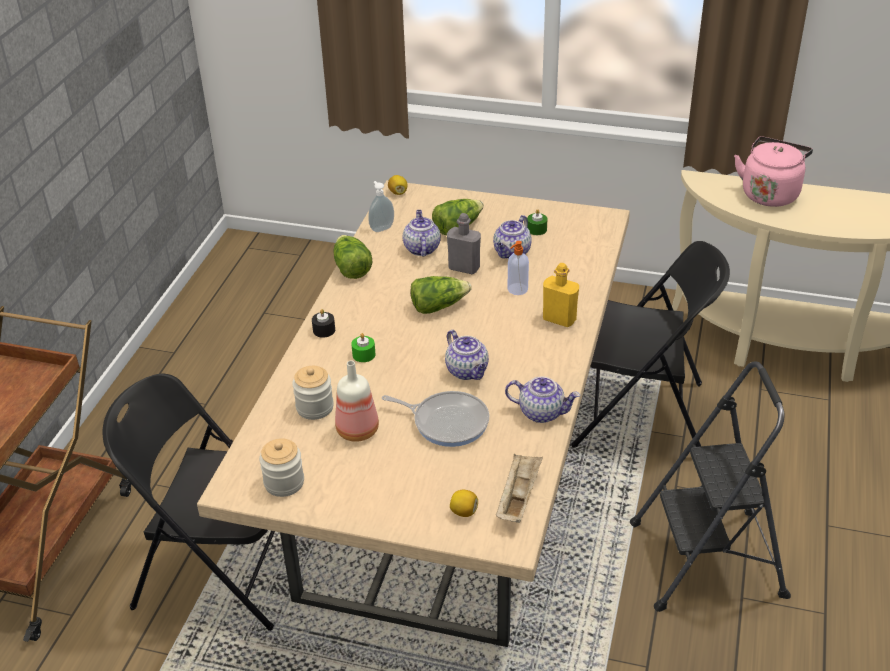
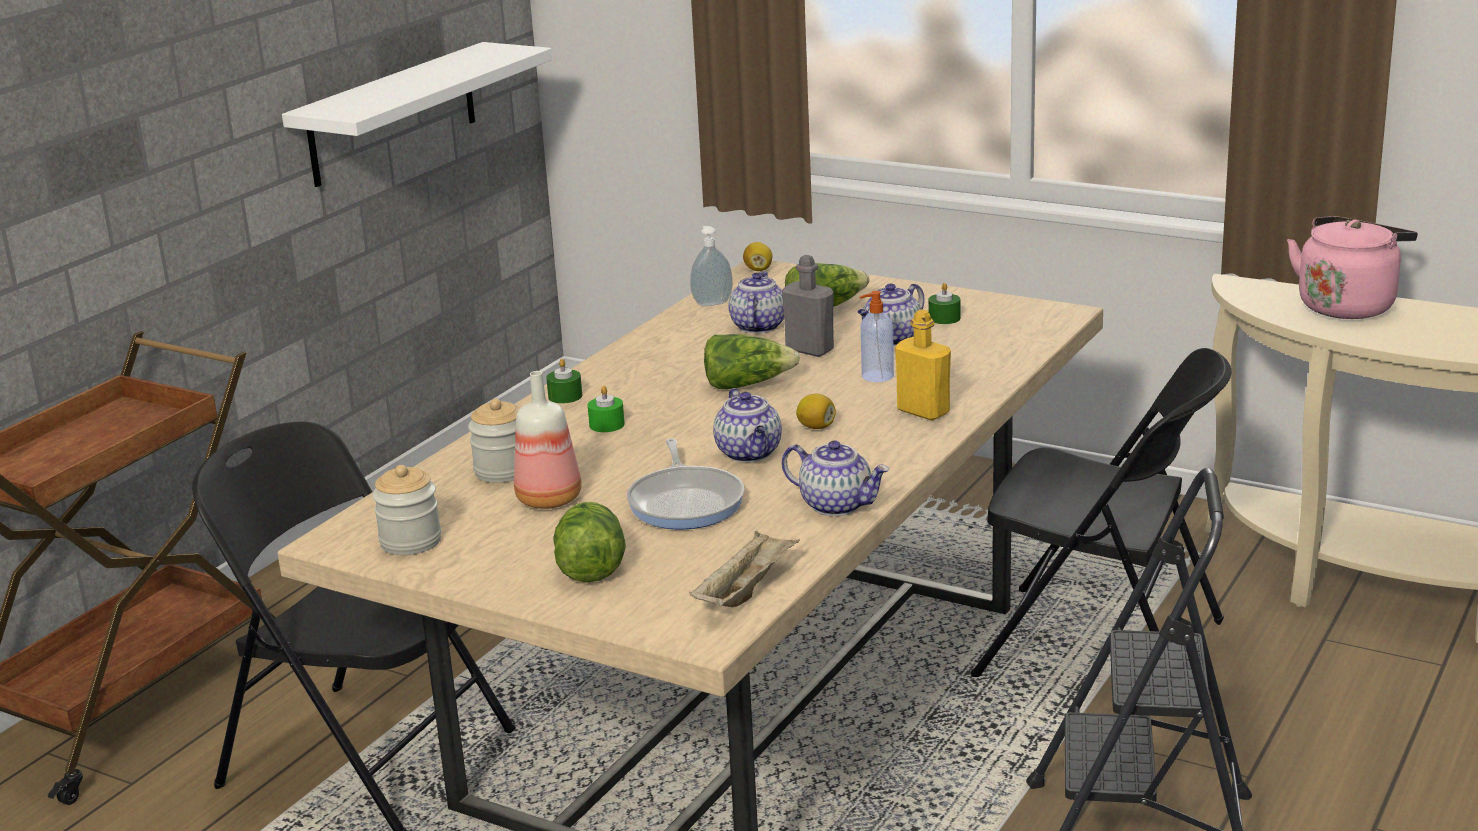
camera: 15 degrees right, 15 degrees down
(120, 96) = (393, 114): none -> white shelf
(324, 330) = (565, 396): black candle -> green candle
(351, 268) = (643, 339): lettuce -> lettuce (589, 565)
(447, 422) = (686, 502): frying pan -> frying pan turned 45 degrees clockwise
(464, 512) = (653, 597): lemon -> lemon (816, 427)

